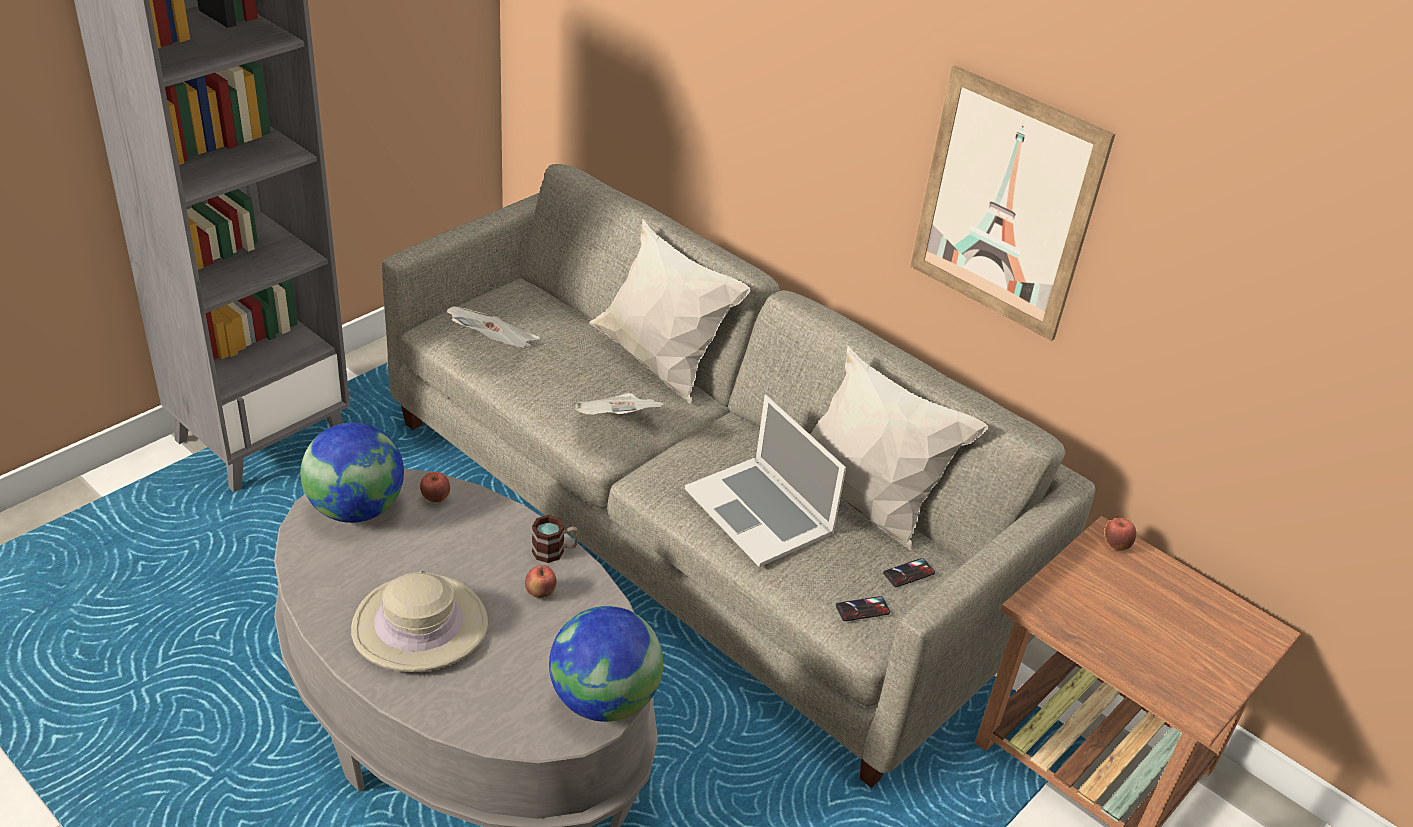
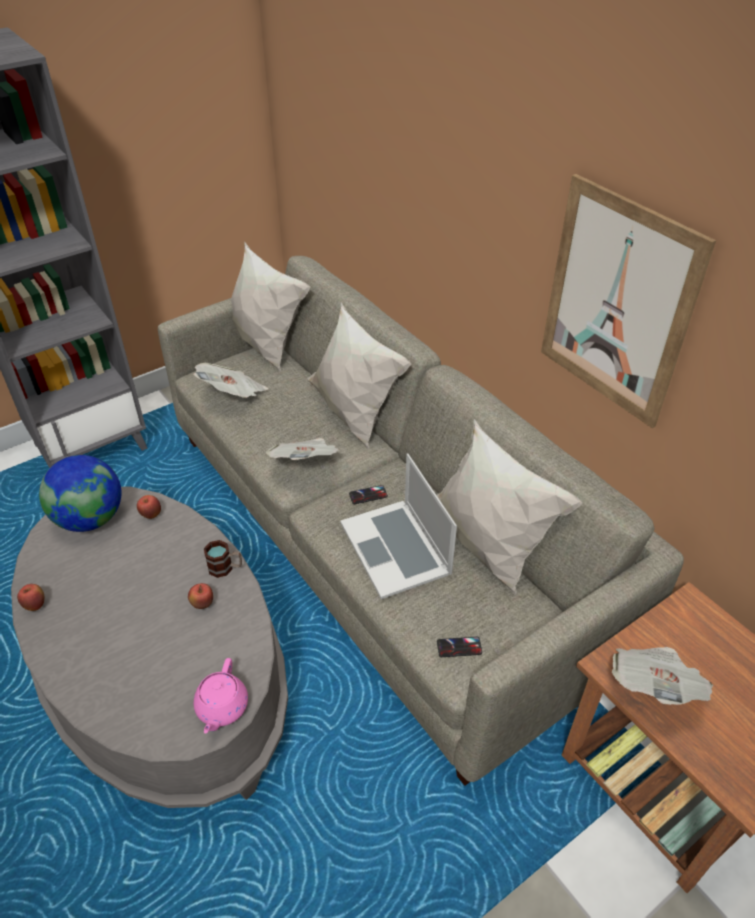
camera: 15 degrees right, 5 degrees up
(420, 626) = (101, 624): beige hat -> none
(515, 284) = (265, 346): none -> white pillow
(604, 700) = (222, 708): globe -> pink teapot
(909, 573) = (507, 617): phone -> phone (368, 495)
(1087, 620) = (654, 686): none -> newspaper
(1116, 545) = (697, 612): apple -> apple (35, 605)

